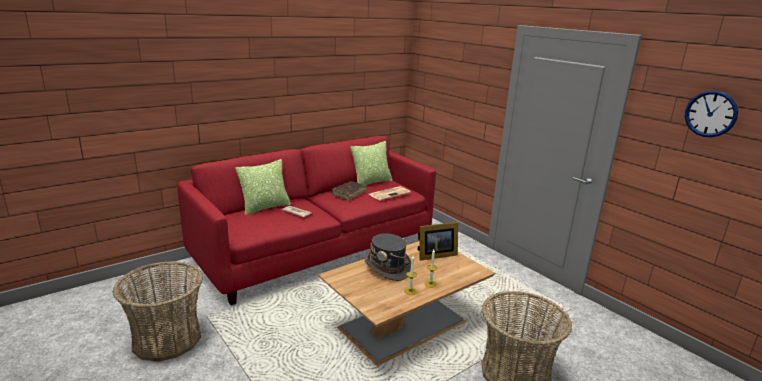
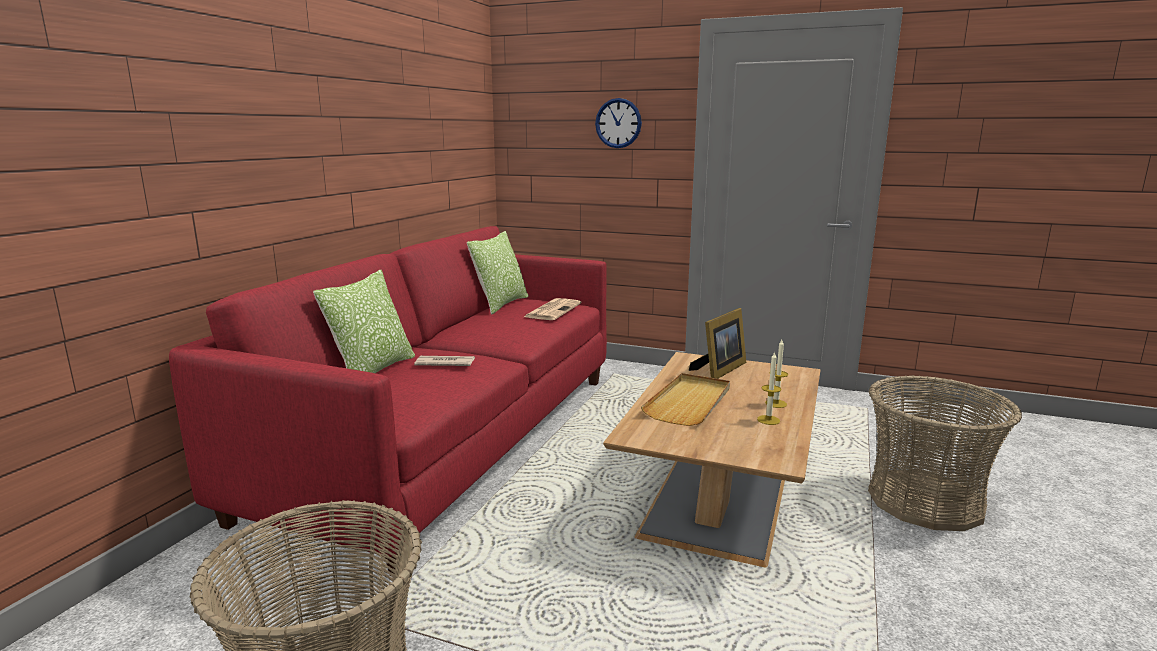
camera: 30 degrees left, 5 degrees down
(349, 194) = (493, 322): brown book -> none
(387, 268) = (689, 402): grey hat -> beige tray
(710, 114) = (1013, 95): wall clock -> wall clock (618, 123)

